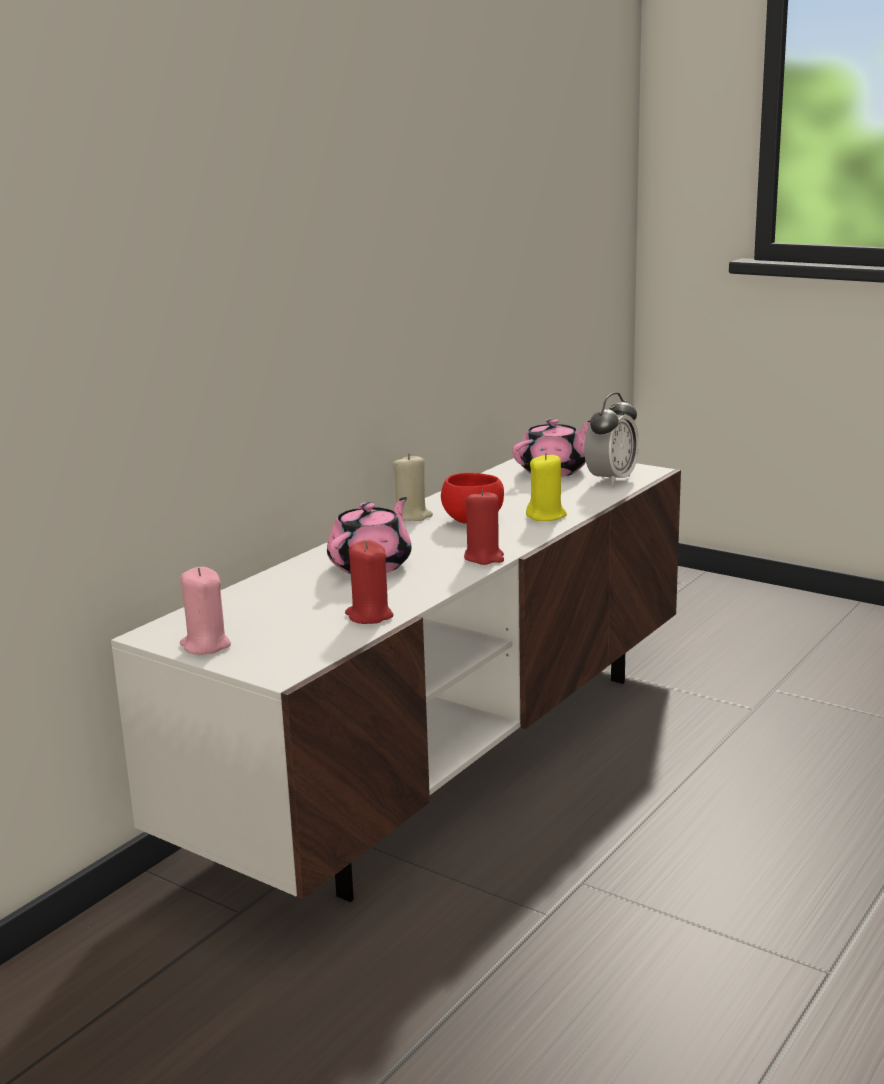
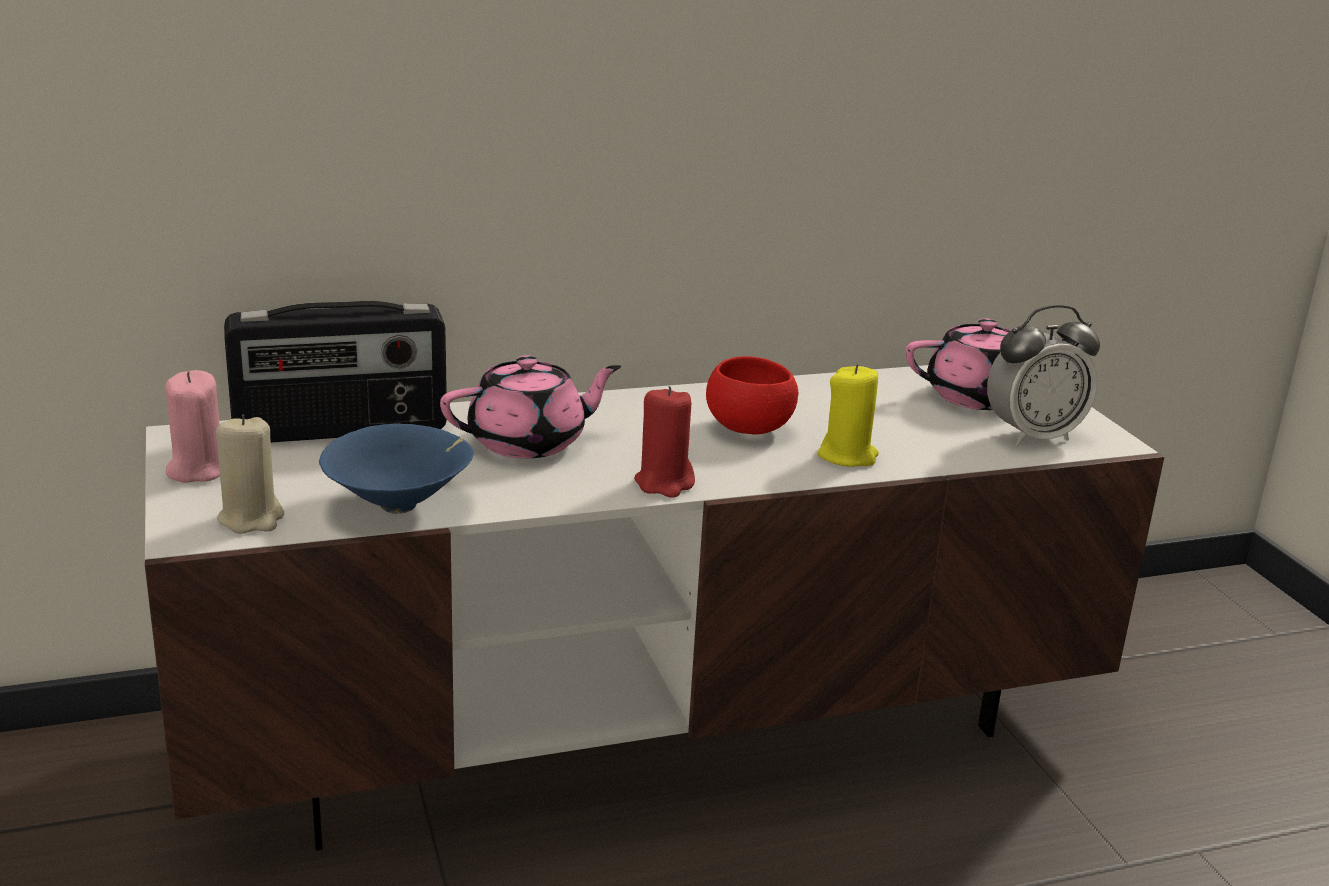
camera: 35 degrees right, 5 degrees up
(247, 597) = (341, 430): none -> radio
(369, 616) = (402, 505): red candle -> blue bowl
(412, 516) = (693, 396): beige candle -> beige candle (251, 518)

